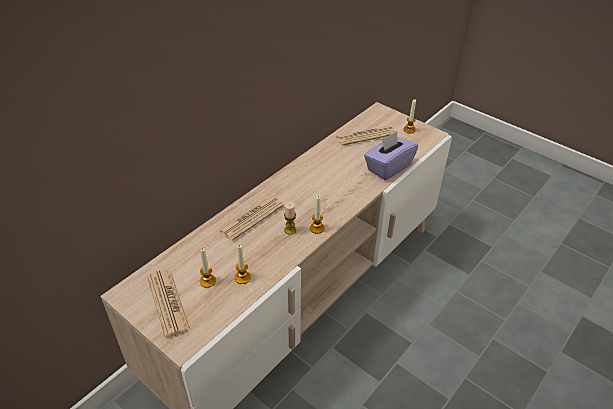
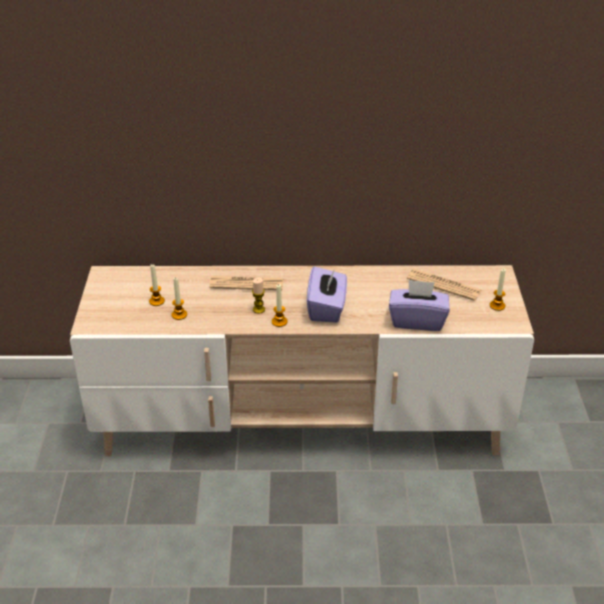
camera: 50 degrees right, 5 degrees down
(168, 303) = (117, 296): newspaper -> none
(329, 197) = (327, 308): none -> purple tissue box

